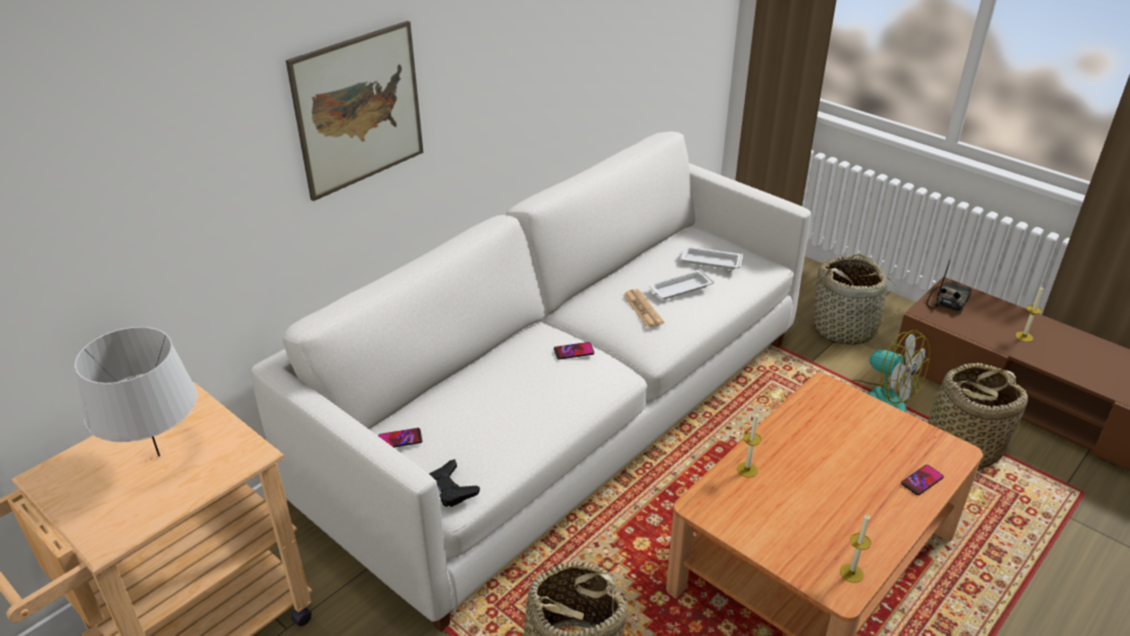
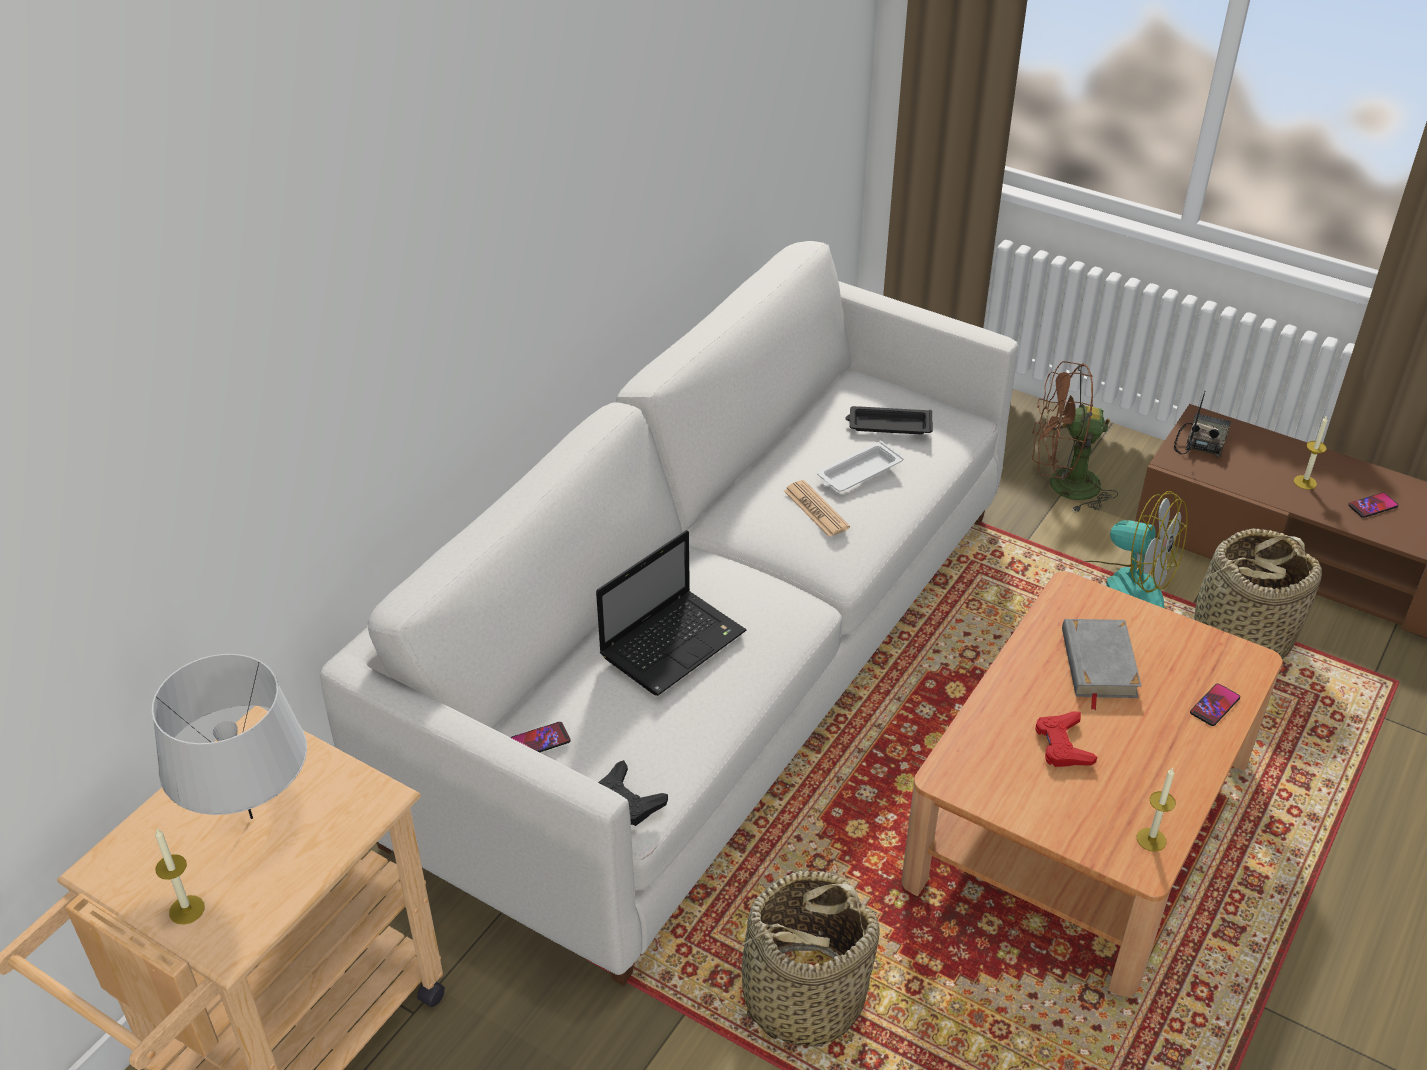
camera: 10 degrees left, 5 degrees up
(359, 110) = (431, 297): picture -> none
(515, 384) = (674, 642): none -> laptop
(573, 351) = (739, 584): phone -> phone (1372, 506)
(710, 261) = (888, 425): white tray -> black tray
(747, 469) = (996, 720): candle -> candle (187, 909)
(795, 494) = (1063, 745): none -> red game controller
(835, 440) = (1098, 664): none -> grey book
(844, 328) = (1062, 486): basket -> brown fan

